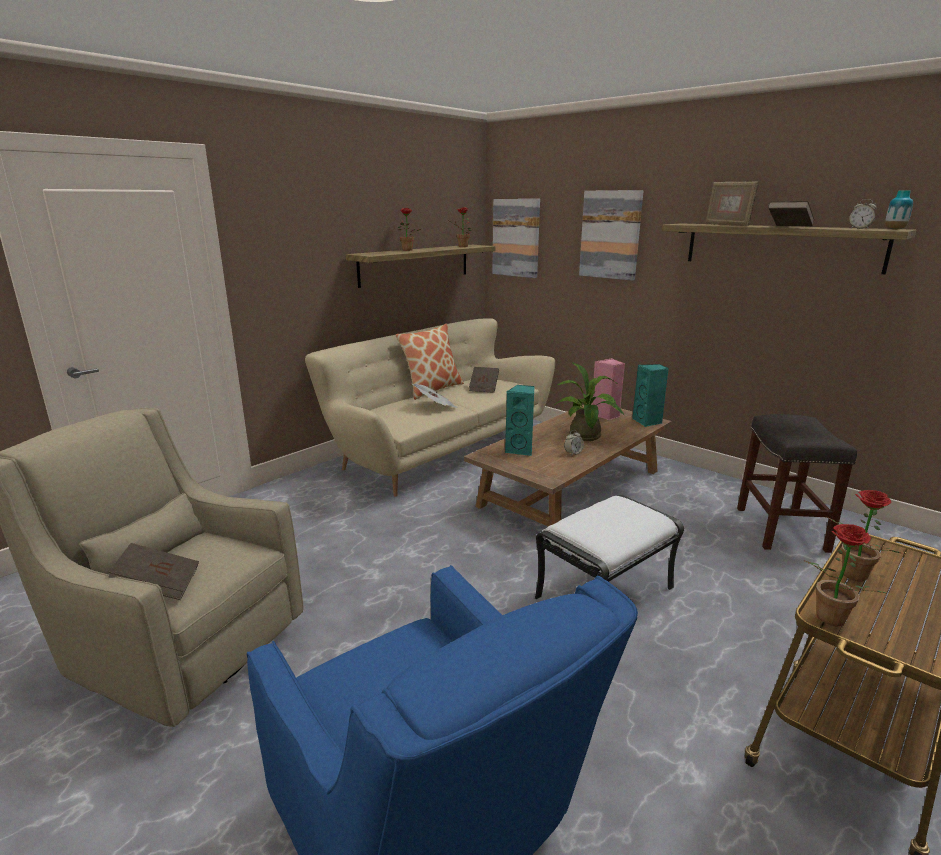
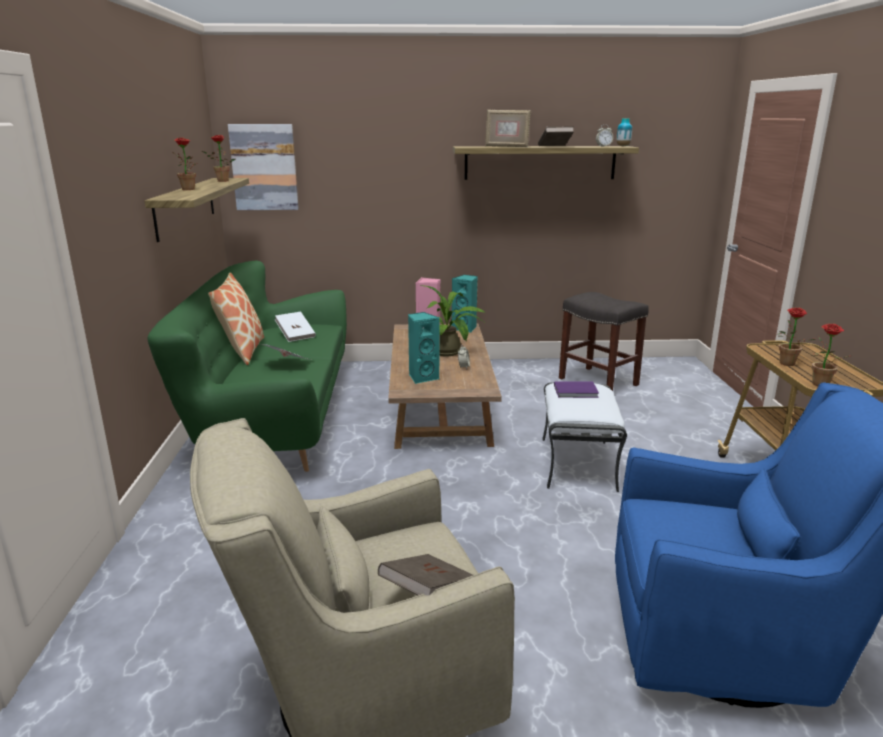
camera: 45 degrees left, 0 degrees up
(438, 450) = (272, 417): beige sofa -> green sofa
(484, 387) = (296, 335): brown book -> white book
(610, 235) = (383, 159): picture -> none
(616, 511) = (577, 392): none -> purple book

